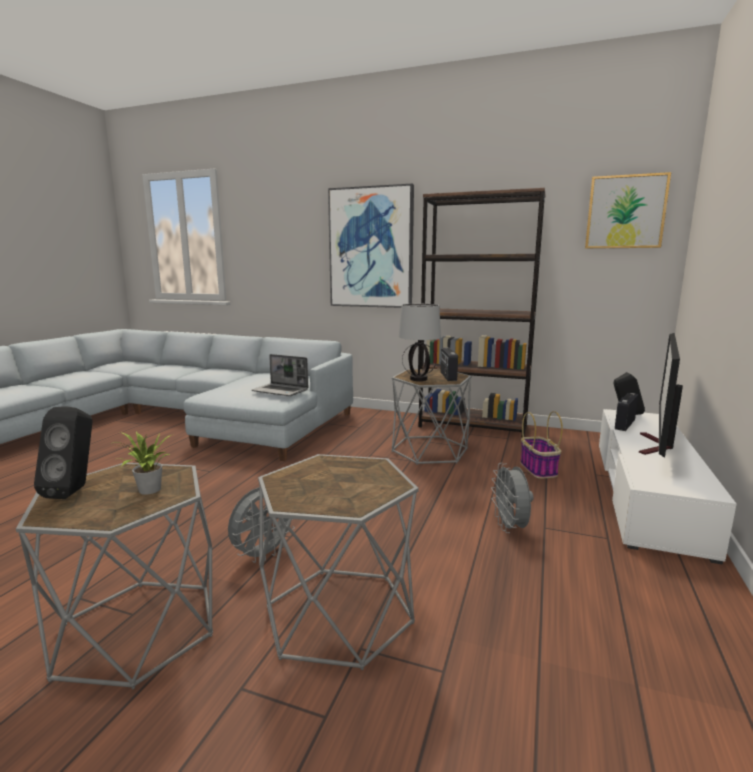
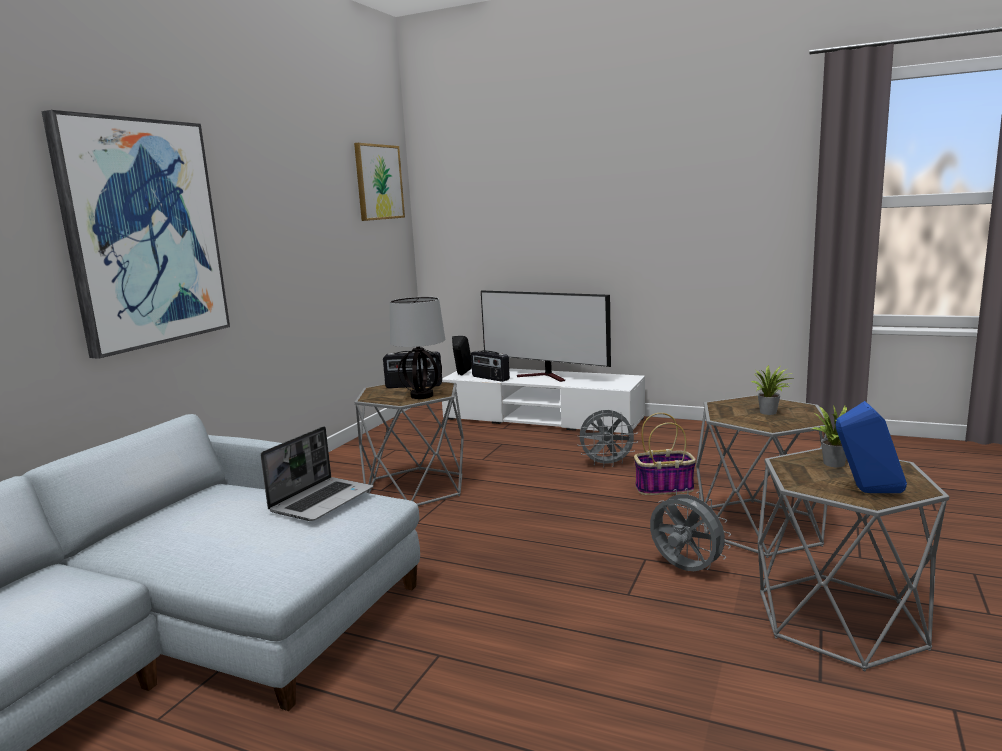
camera: 85 degrees left, 0 degrees up
(75, 491) = (866, 492): black speaker -> blue speaker
(330, 484) = (770, 413): none -> potted plant
(473, 426) = (341, 462): brown bookcase -> none
(538, 469) = (488, 445): basket -> basket (664, 488)

